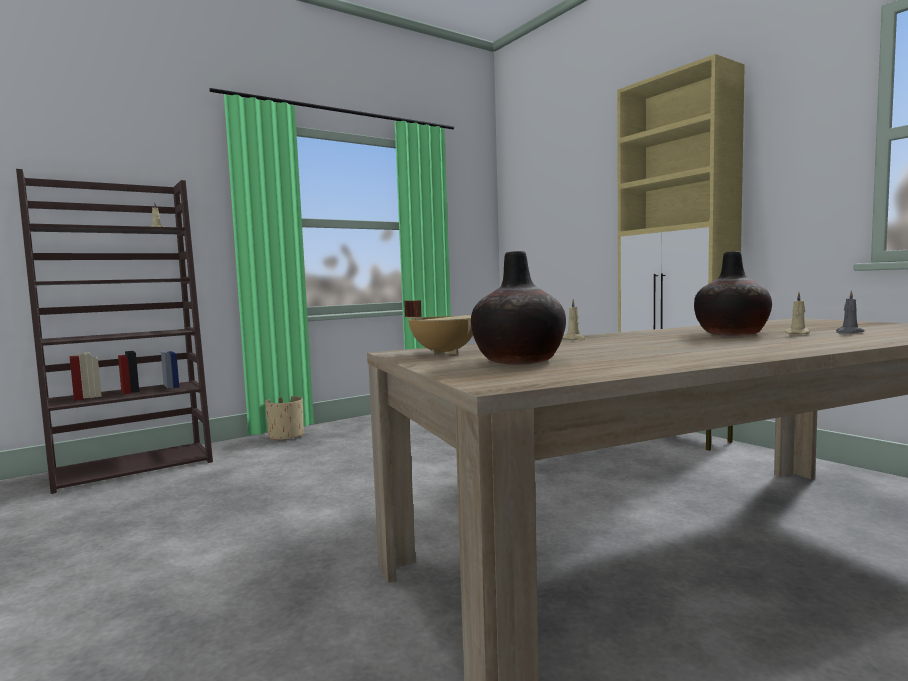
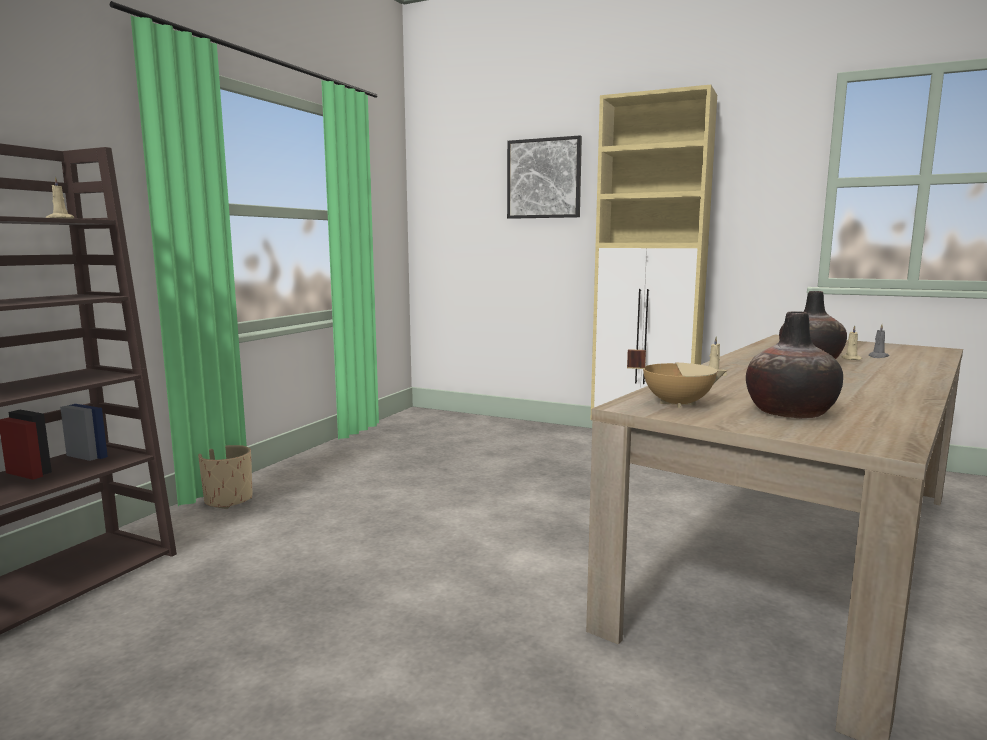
camera: 30 degrees left, 5 degrees up
(593, 178) = (544, 178): none -> picture

